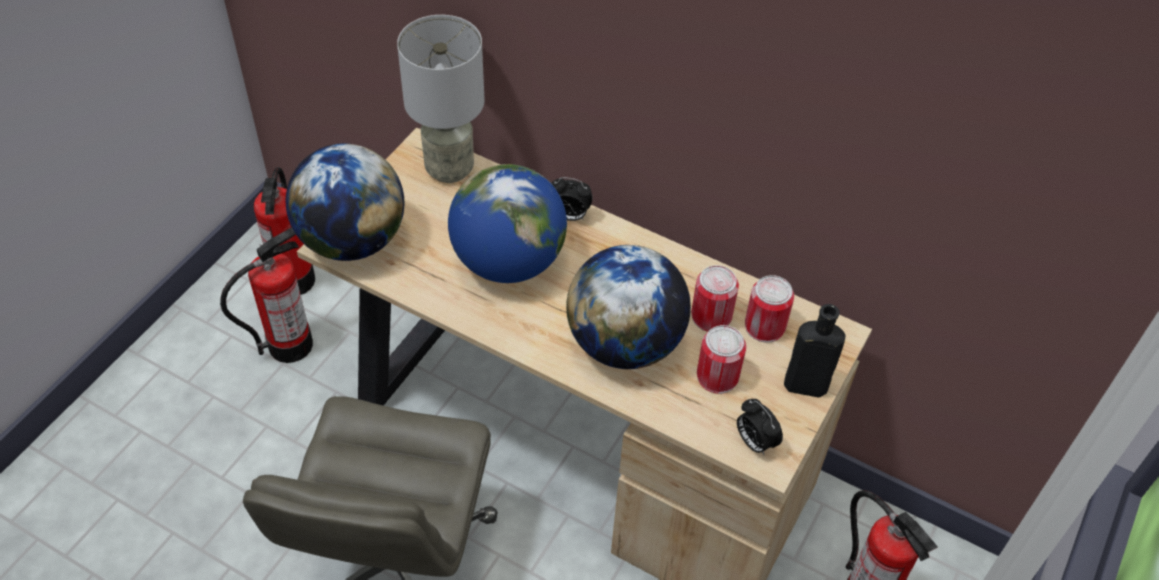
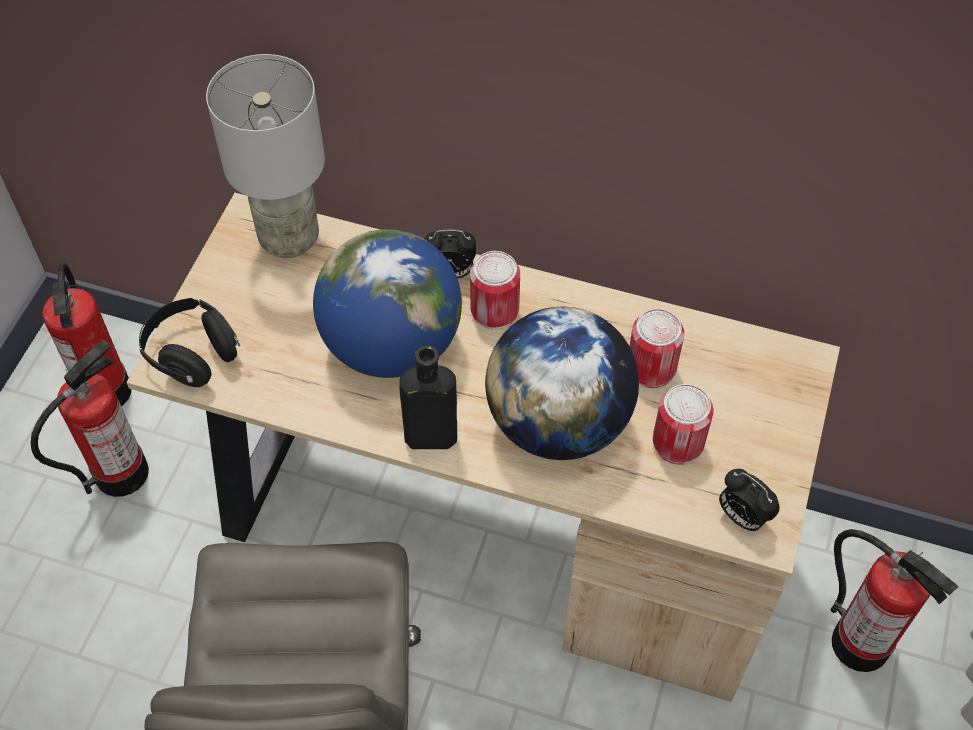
camera: 10 degrees left, 5 degrees up
(352, 240) = (192, 355): globe -> black headphones
(764, 326) = (716, 368): can -> can (494, 310)
(802, 385) = (778, 433): black bottle -> black bottle (427, 437)

